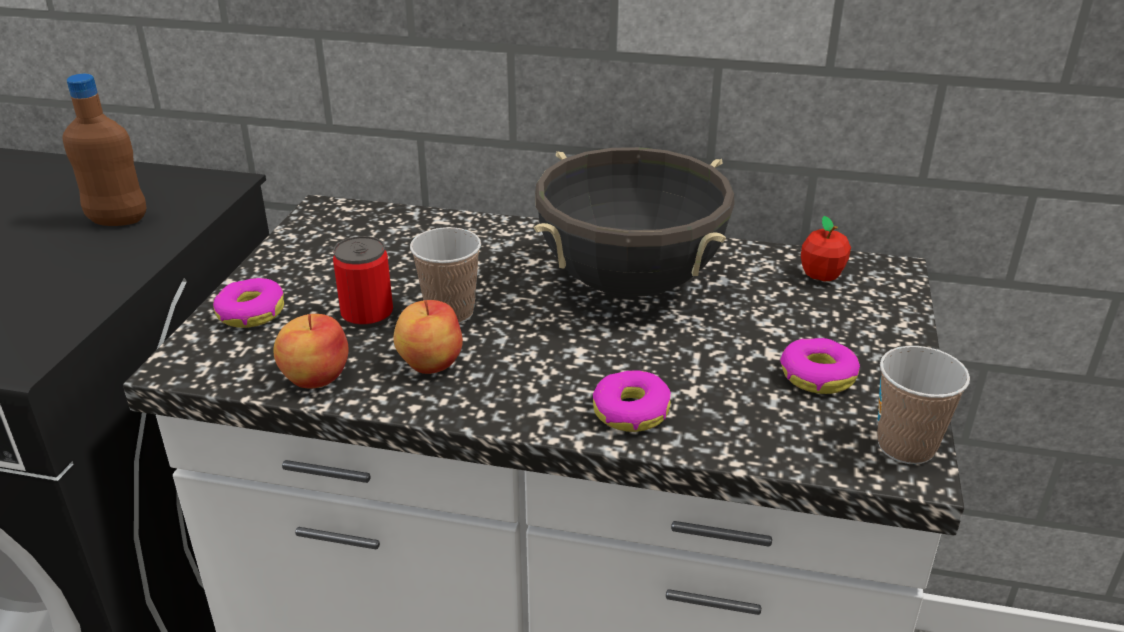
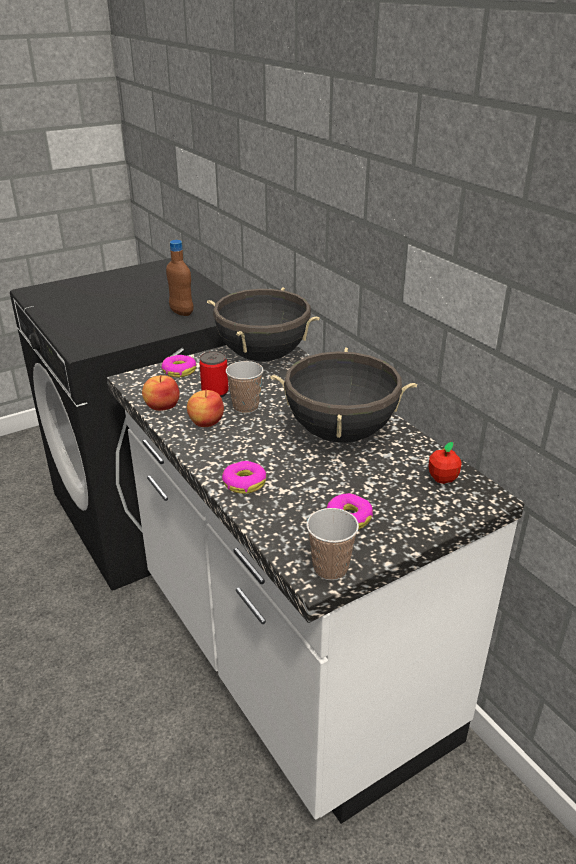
camera: 45 degrees right, 0 degrees up
(350, 234) = (263, 356): none -> black cooking pot

